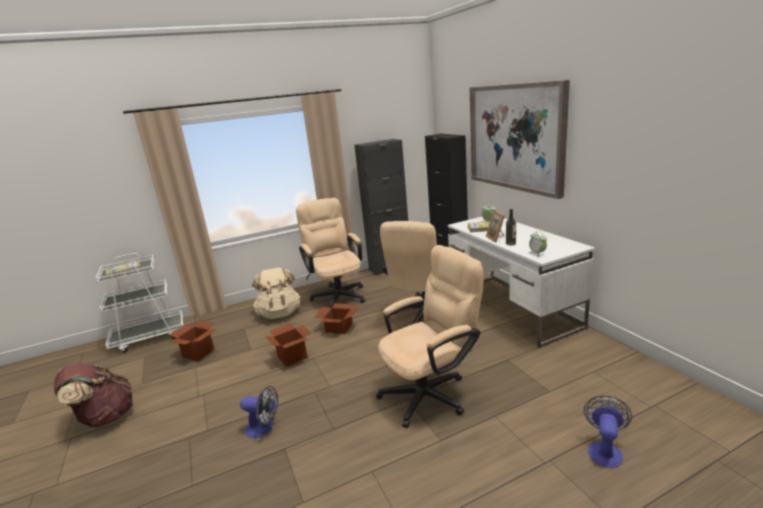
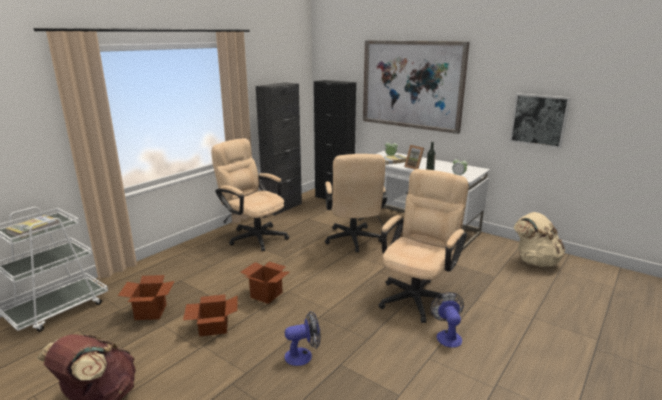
camera: 30 degrees left, 0 degrees up
(279, 313) = (208, 261): beige backpack -> beige backpack (535, 261)
(338, 327) = (285, 262): cardboard box -> cardboard box (212, 326)
(604, 449) = (556, 303): fan -> fan (447, 335)
(653, 185) = (539, 120): none -> picture

